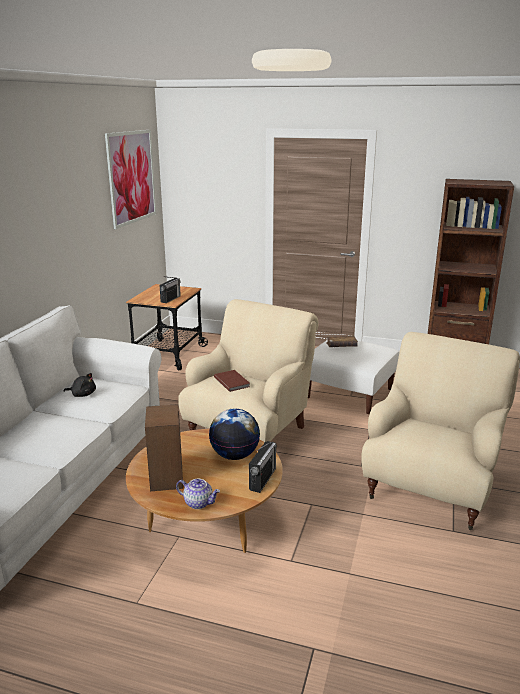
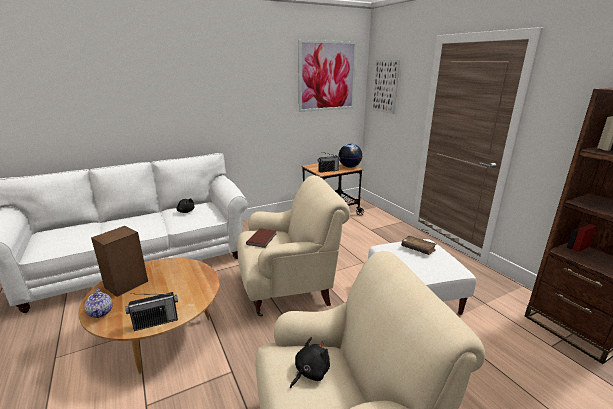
camera: 45 degrees right, 0 degrees up
(197, 183) = (386, 86): none -> picture
(235, 455) = (180, 293): globe -> globe (349, 167)
(427, 431) = (310, 372): none -> black plush toy

